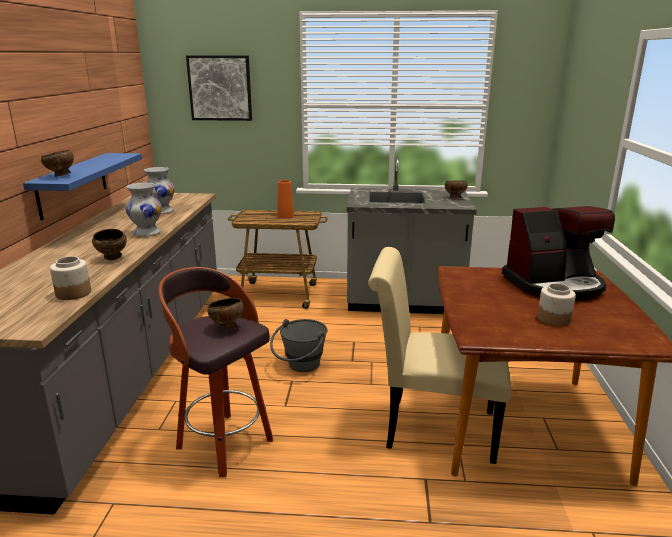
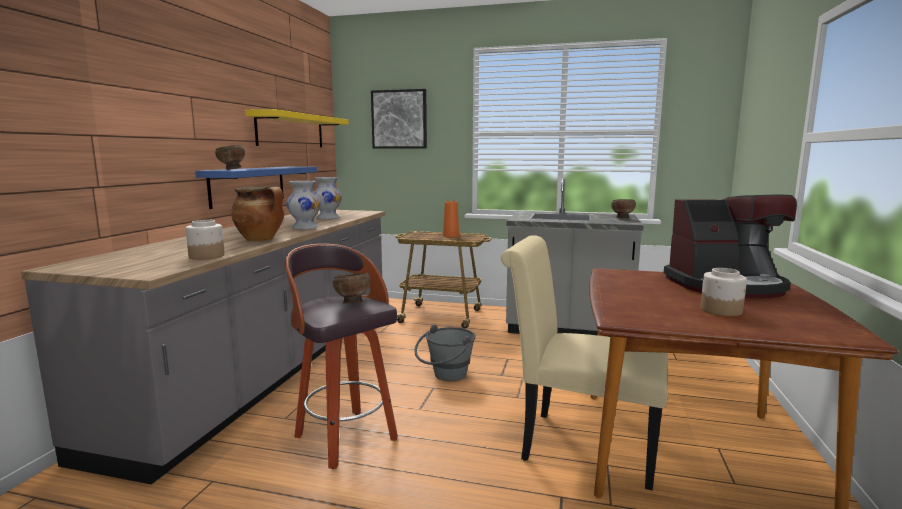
camera: 10 degrees right, 10 degrees down
(106, 112) = (291, 131): none -> yellow shelf
(113, 258) = (261, 239): brown bowl -> cooking pot

